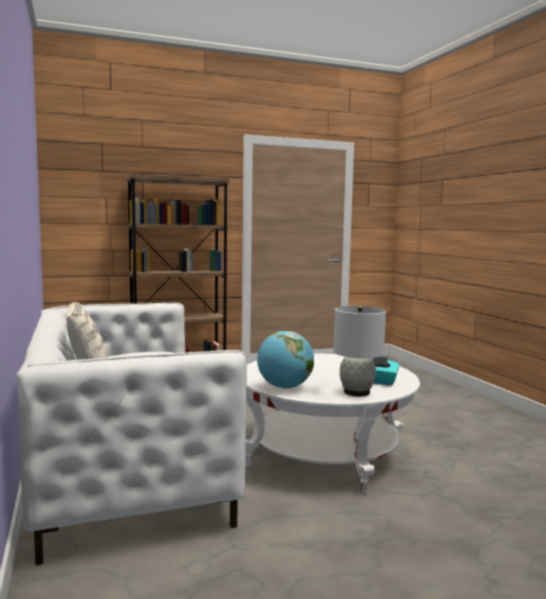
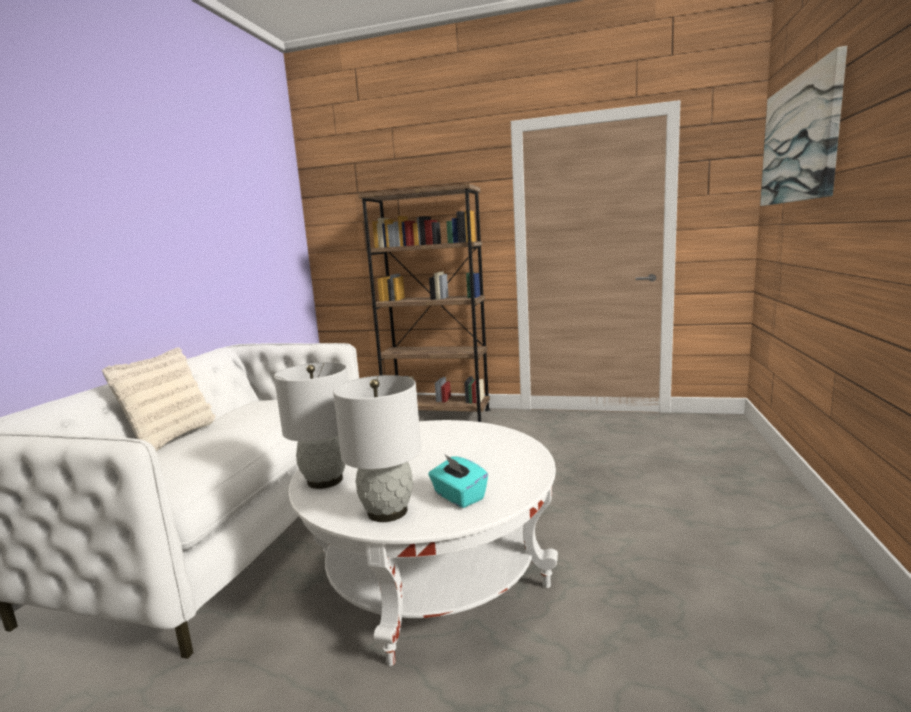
camera: 35 degrees right, 5 degrees up
(285, 387) = (324, 480): globe -> white table lamp
(435, 182) = (799, 140): none -> picture

